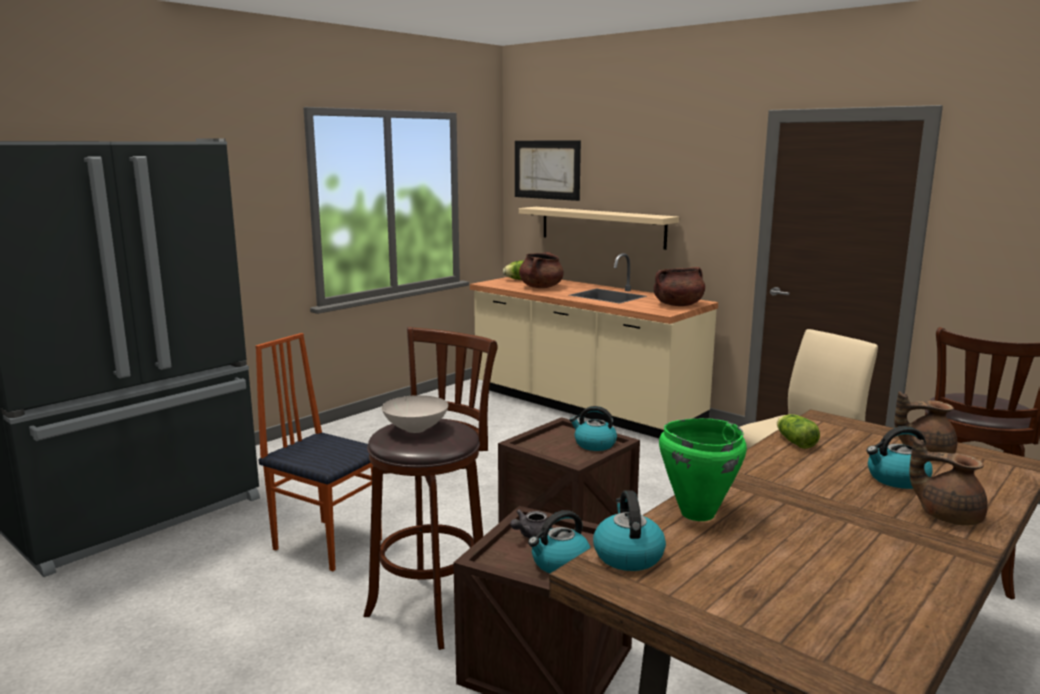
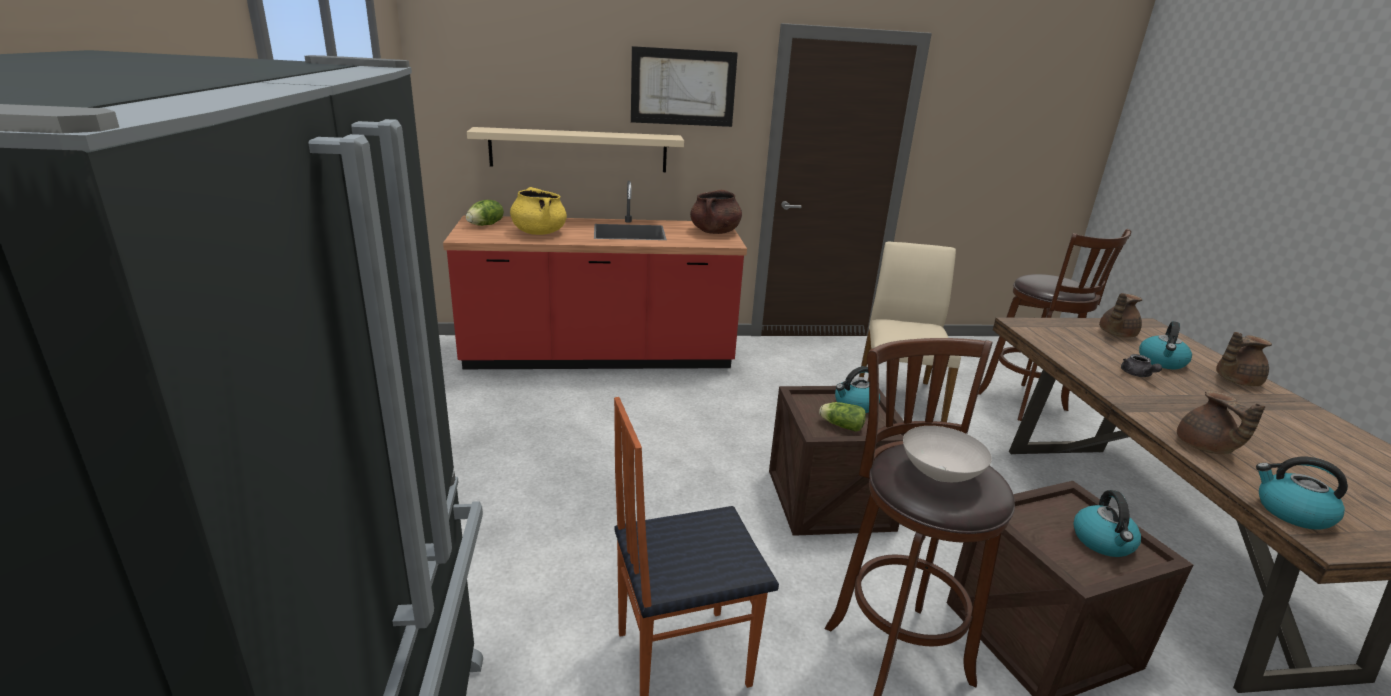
camera: 50 degrees left, 10 degrees up
(531, 535) = (1033, 527): grey teapot -> grey teapot (1137, 375)
(541, 287) = (539, 232): brown cooking pot -> yellow cooking pot
(546, 169) = (487, 78): picture -> picture (683, 87)
(584, 406) = (600, 356): beige counter -> red counter
(696, 513) = (1204, 447): green cooking pot -> brown teapot
(794, 441) = (1065, 352): lettuce -> lettuce (840, 425)

